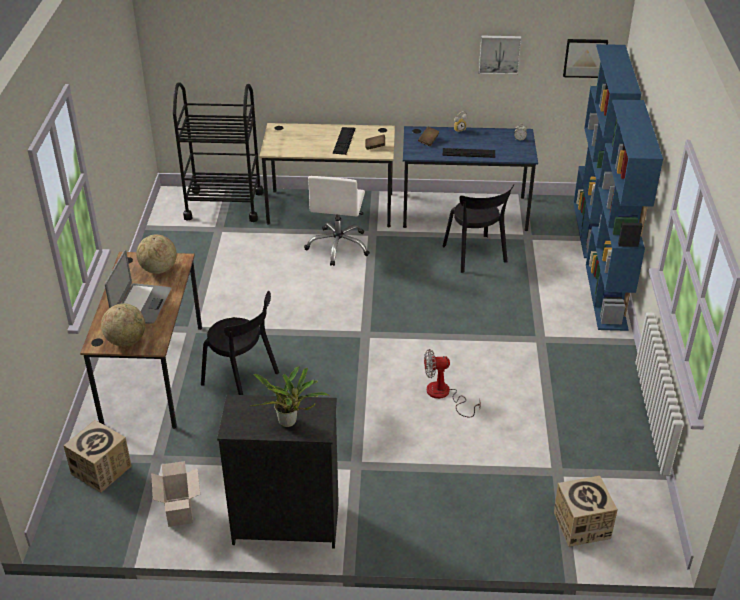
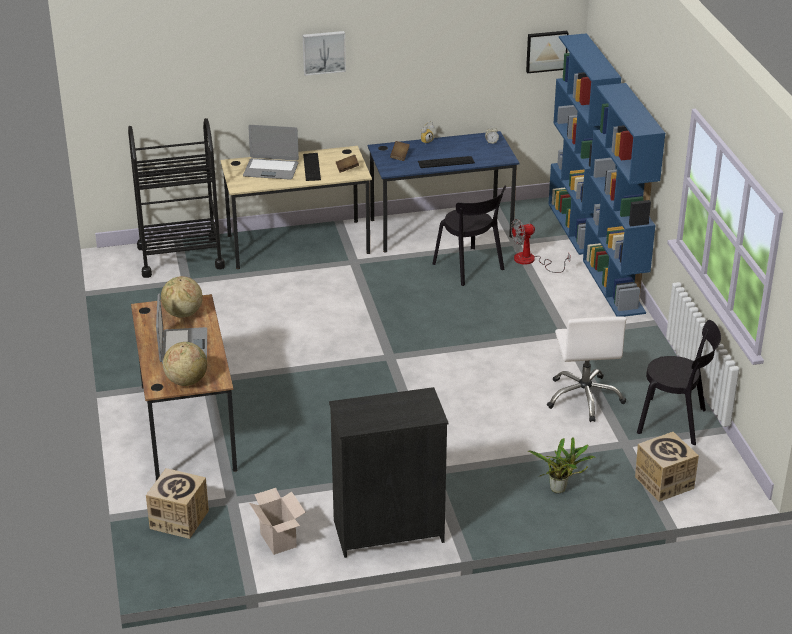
camera: 15 degrees left, 5 degrees down
(243, 380) = (284, 417): black chair -> black chair (675, 422)
(290, 423) = (401, 413): potted plant -> potted plant (560, 489)
(307, 138) = (271, 169): none -> laptop
(338, 246) = (324, 279): white office chair -> white office chair (584, 397)
(444, 395) = (492, 398): fan -> fan (531, 261)
(499, 54) = (461, 57): picture -> picture (323, 52)

